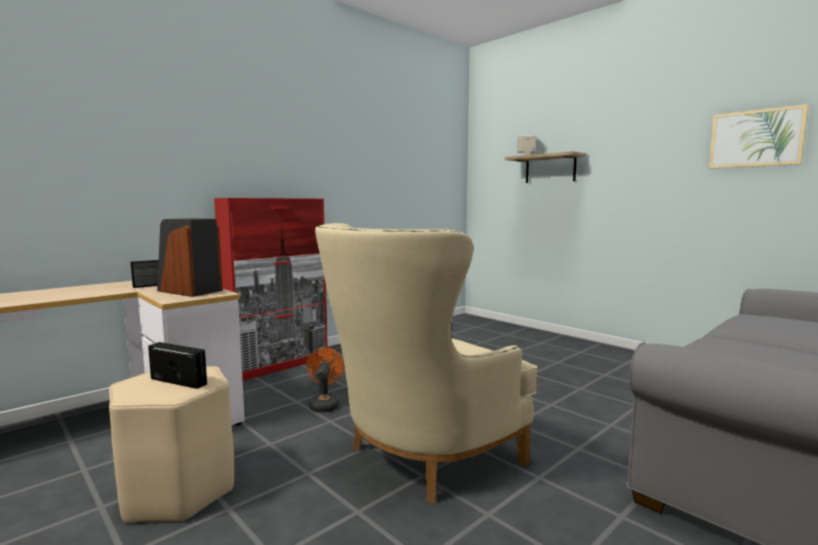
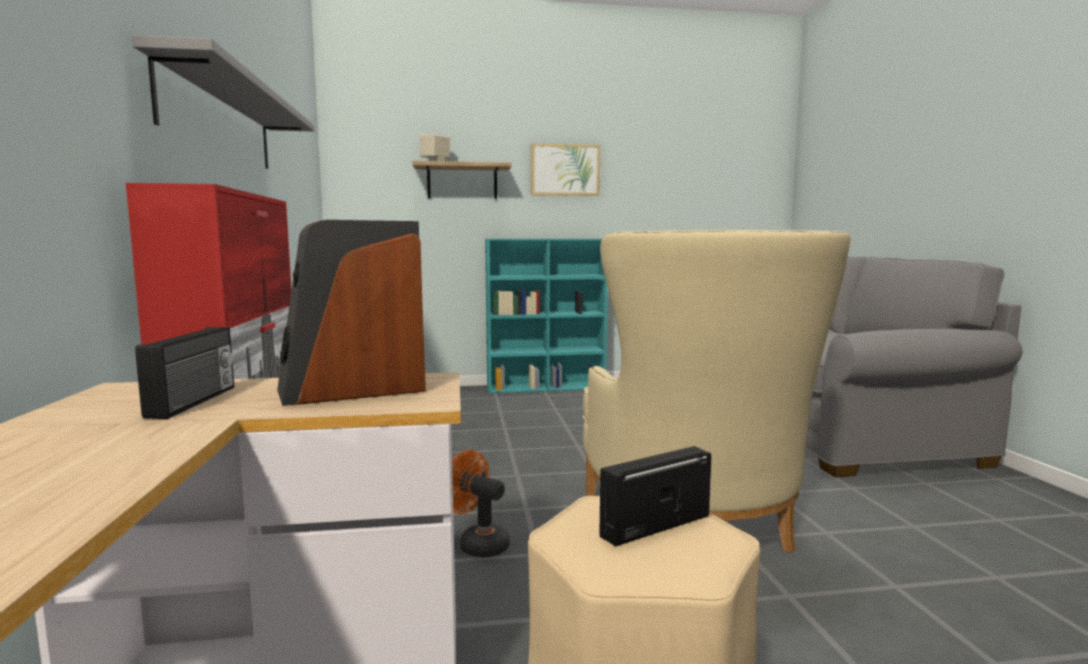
camera: 55 degrees left, 0 degrees up
(315, 158) = (221, 121): none -> grey shelf
(598, 346) = (547, 387): none -> turquoise bookcase
(755, 138) = (665, 168): picture -> picture (565, 170)

